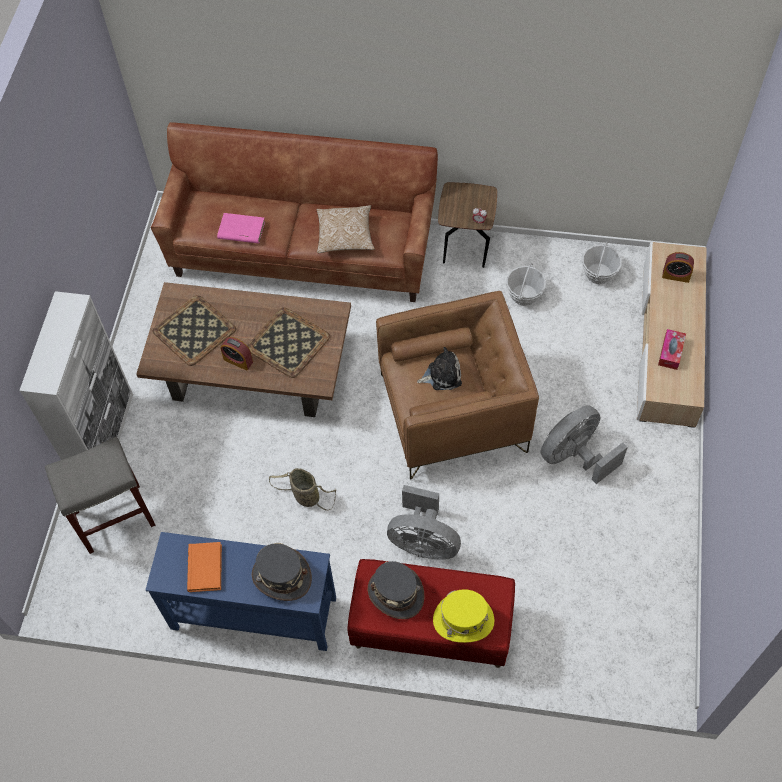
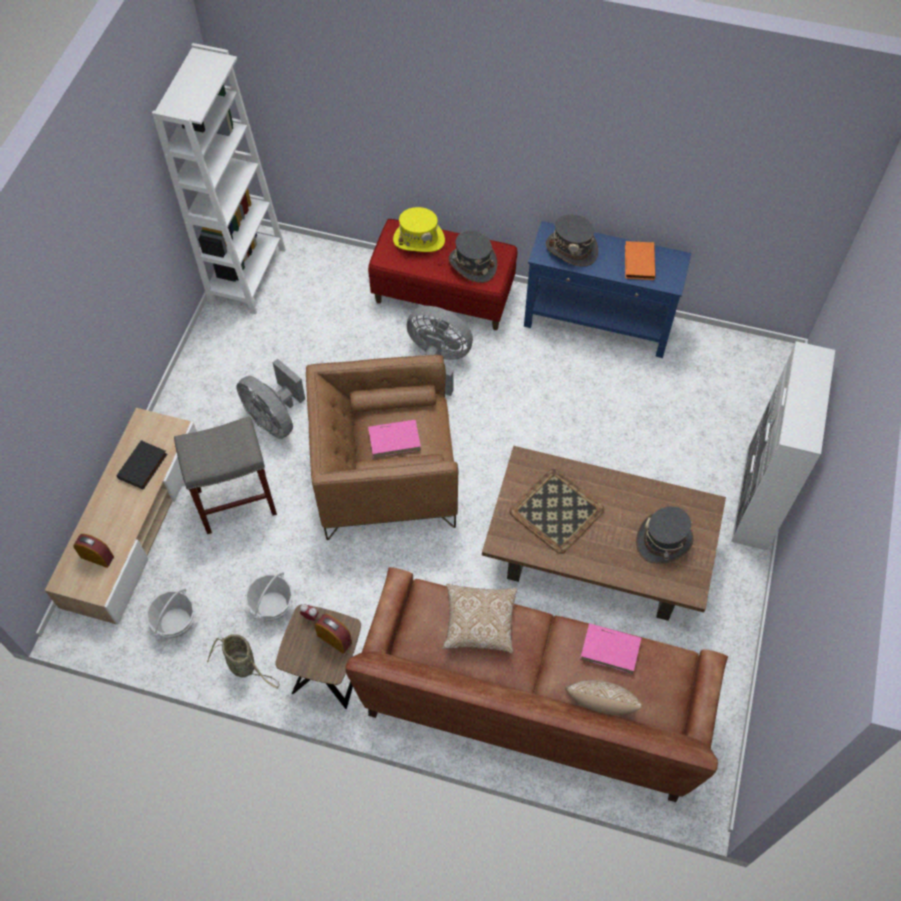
camera: 175 degrees left, 0 degrees up
(113, 519) = (735, 415): grey stool -> grey stool (237, 501)
(194, 330) = (664, 540): tray -> grey hat
(238, 360) = (613, 497): alarm clock -> alarm clock (334, 638)
(250, 196) = (599, 708): none -> pillow
(305, 496) = (547, 413): basket -> basket (244, 666)
(442, 375) = (395, 439): plush toy -> pink book
(575, 456) = (274, 419): grey fan -> grey fan turned 75 degrees clockwise
(662, 624) = (247, 276): none -> white bookcase
(670, 352) = (143, 467): tissue box -> black book

